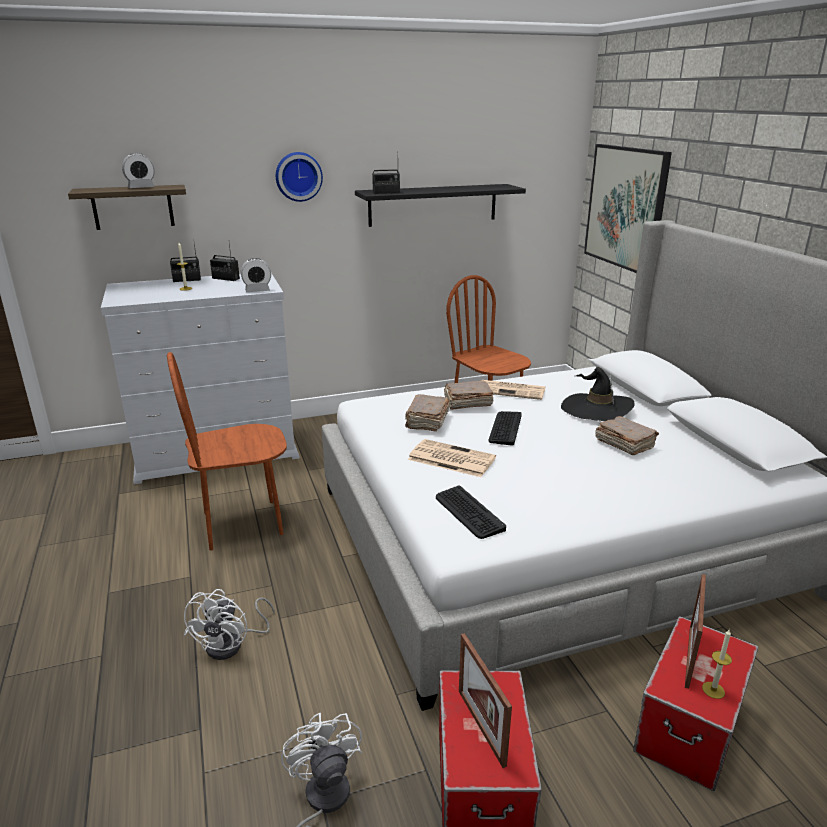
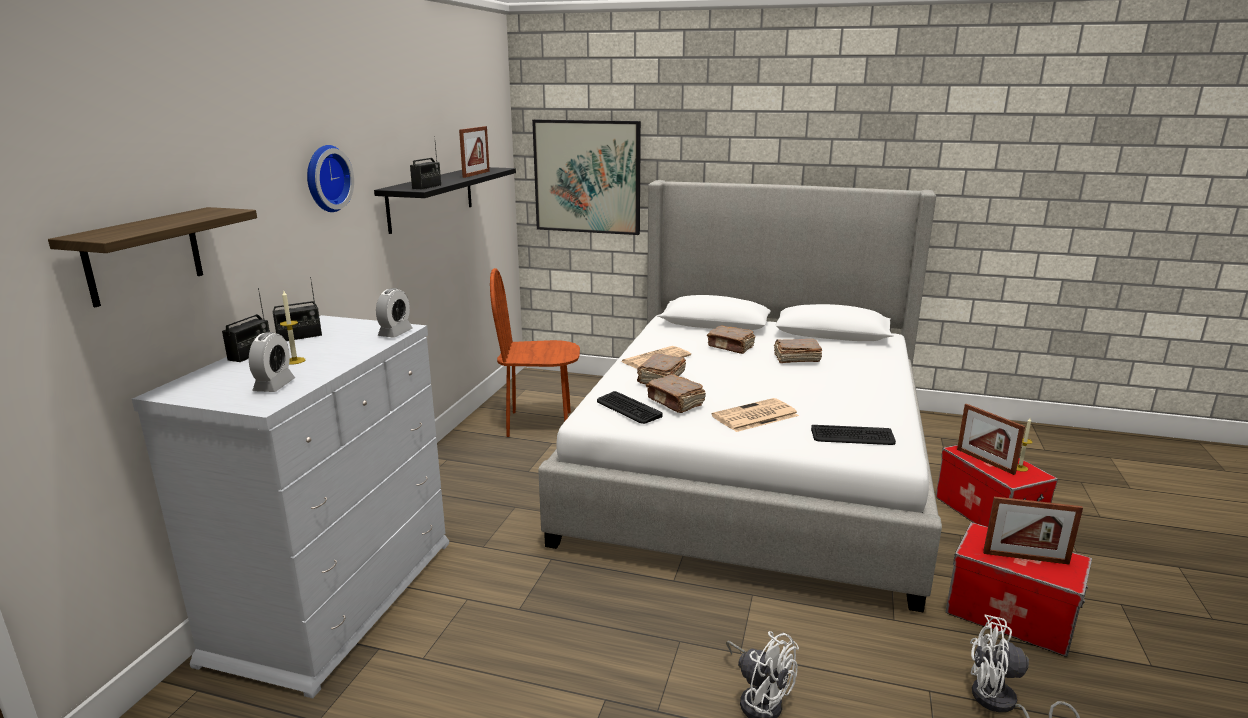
camera: 55 degrees left, 5 degrees down
(141, 187) = (178, 218): alarm clock -> alarm clock (274, 385)
(242, 524) = (539, 626): brown chair -> none
(468, 189) = (476, 174): none -> picture frame
(505, 428) = (726, 382): keyboard -> keyboard (628, 408)
(596, 409) = (731, 347): black hat -> brown book

